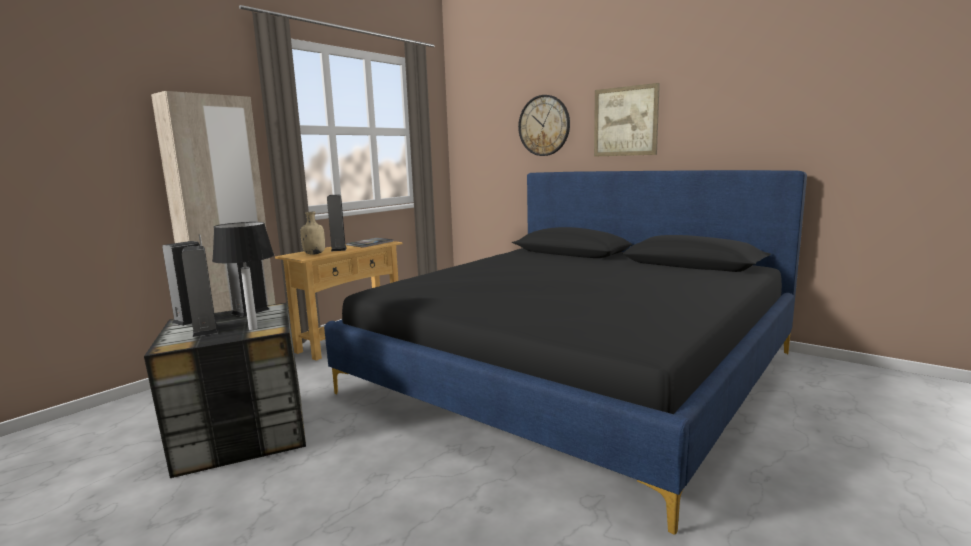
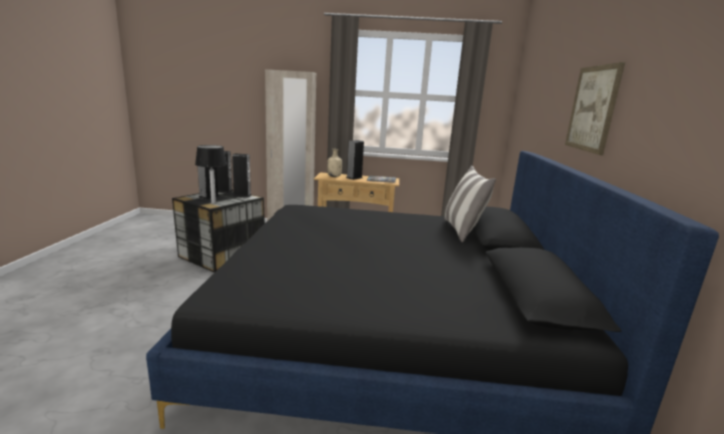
camera: 55 degrees right, 5 degrees up
(544, 125) = (550, 104): wall clock -> none
(548, 256) = (462, 231): none -> pillow

